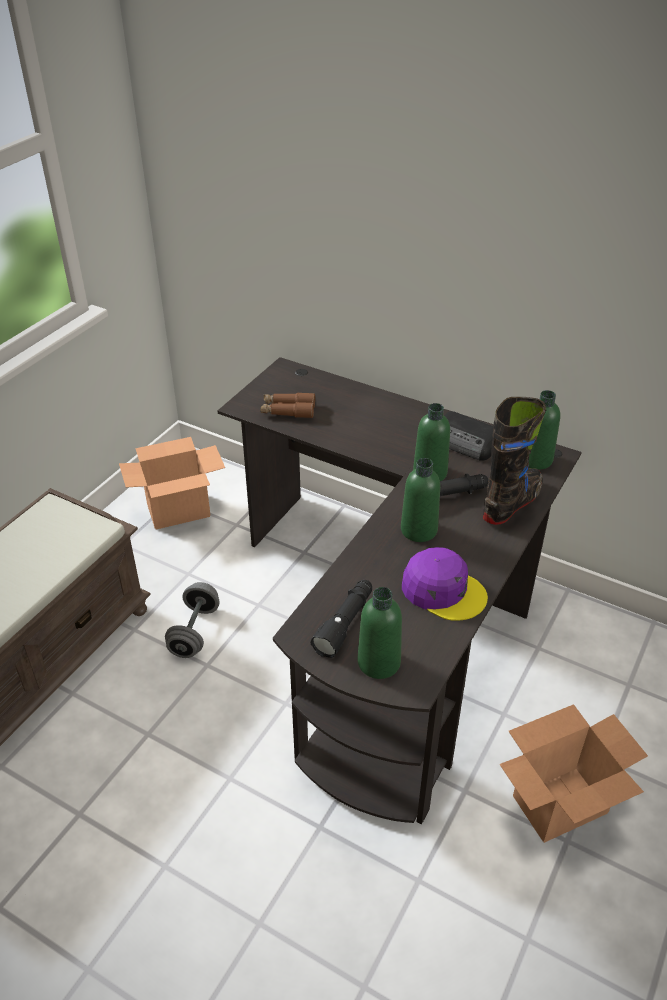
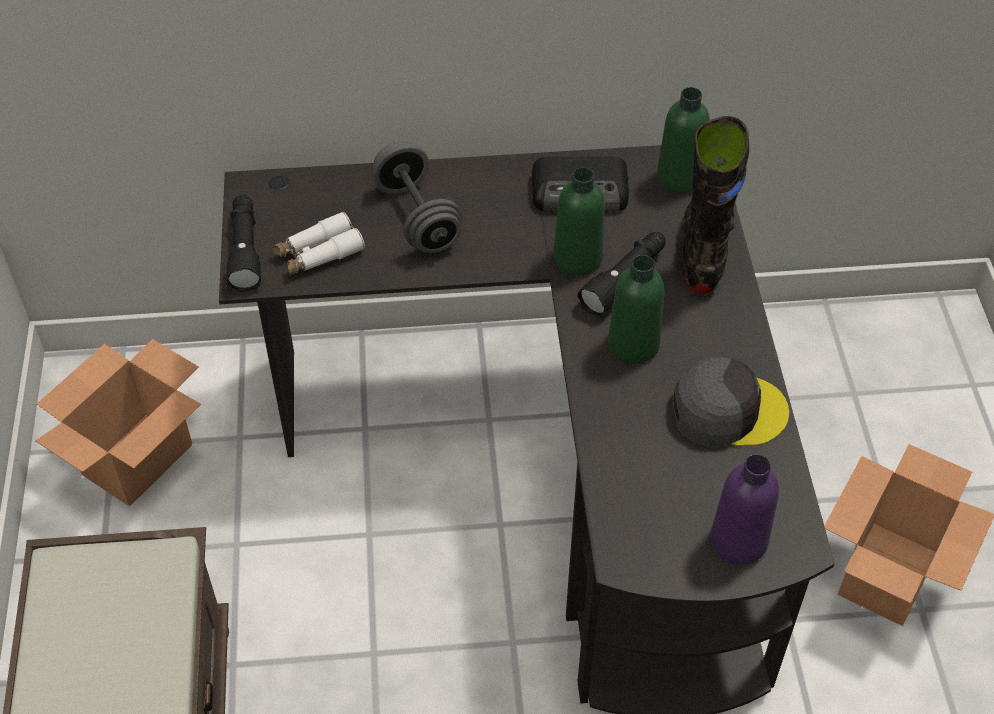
camera: 35 degrees left, 10 degrees up
(194, 632) = (318, 619): grey dumbbell -> grey dumbbell (417, 217)
(288, 410) = (318, 253): brown binoculars -> white binoculars
(345, 624) = (661, 515): black flashlight -> black flashlight (245, 250)
(379, 662) = (738, 541): green bottle -> purple bottle
(443, 590) = (727, 410): purple cap -> grey cap

